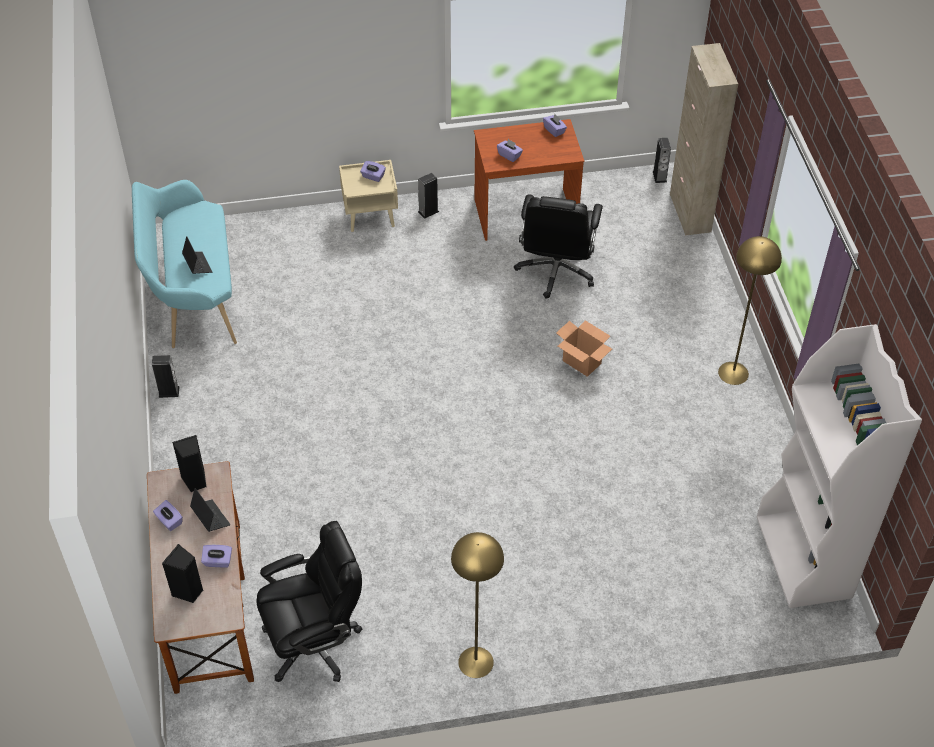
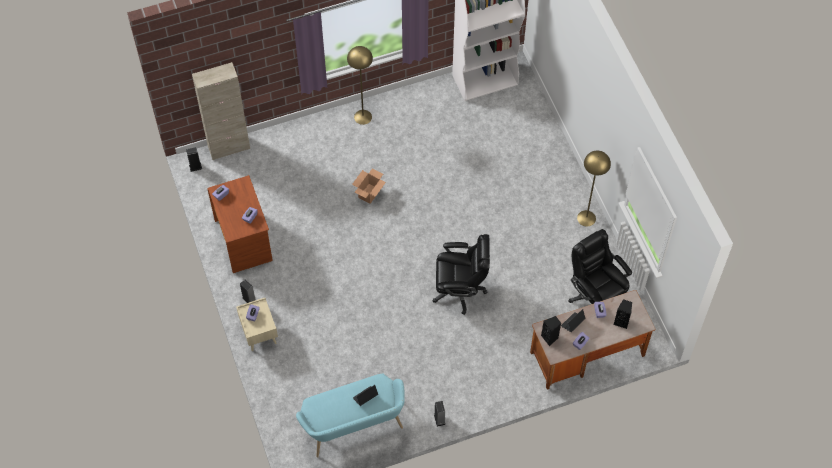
camera: 100 degrees left, 10 degrees up
(556, 271) = (294, 216): black office chair -> black office chair (460, 289)

